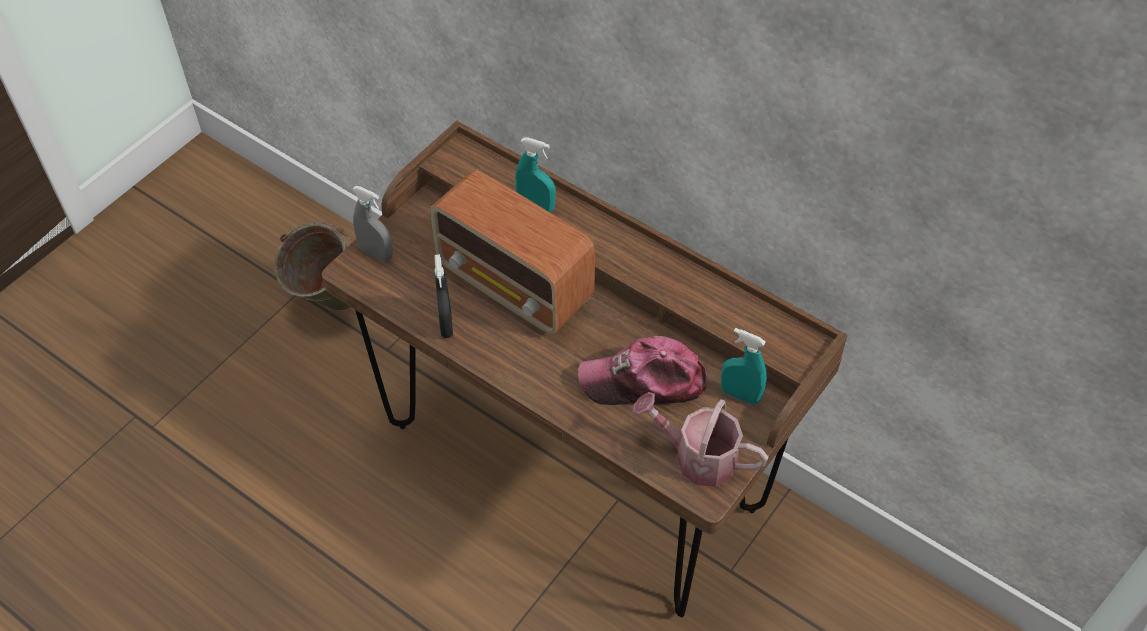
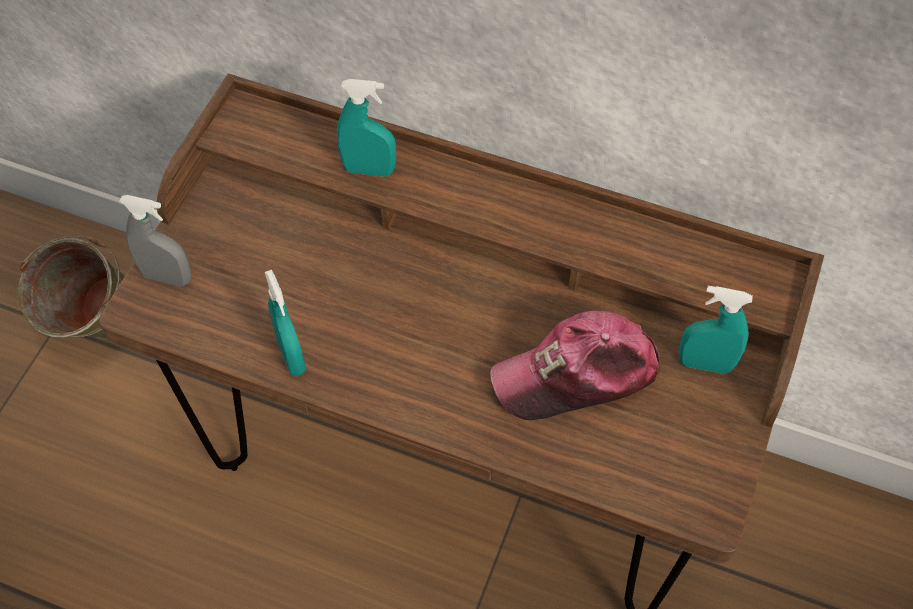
camera: 15 degrees left, 5 degrees up
(446, 324) = (291, 356): black spray bottle -> turquoise spray bottle
(515, 285) = (368, 280): radio -> none
(697, 457) = (680, 464): watering can -> none

